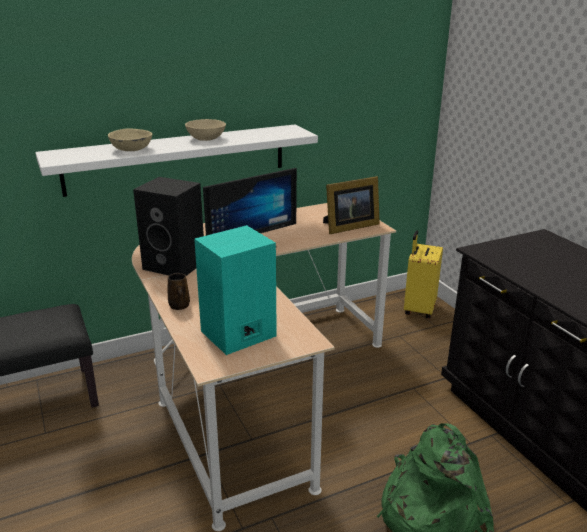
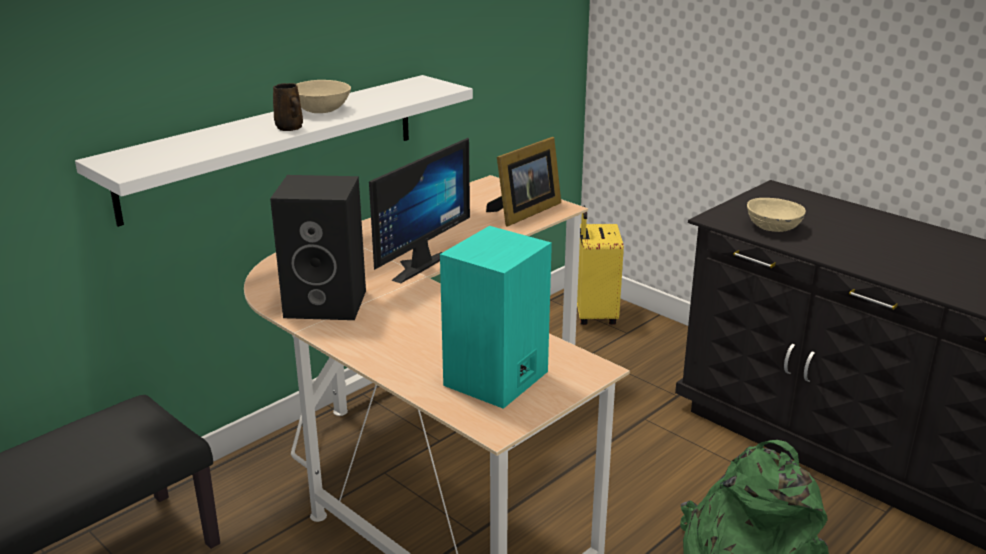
camera: 20 degrees left, 0 degrees up
(131, 149) = (228, 139): beige bowl -> beige bowl (772, 227)
(179, 306) = (384, 358): brown mug -> brown mug (290, 128)

